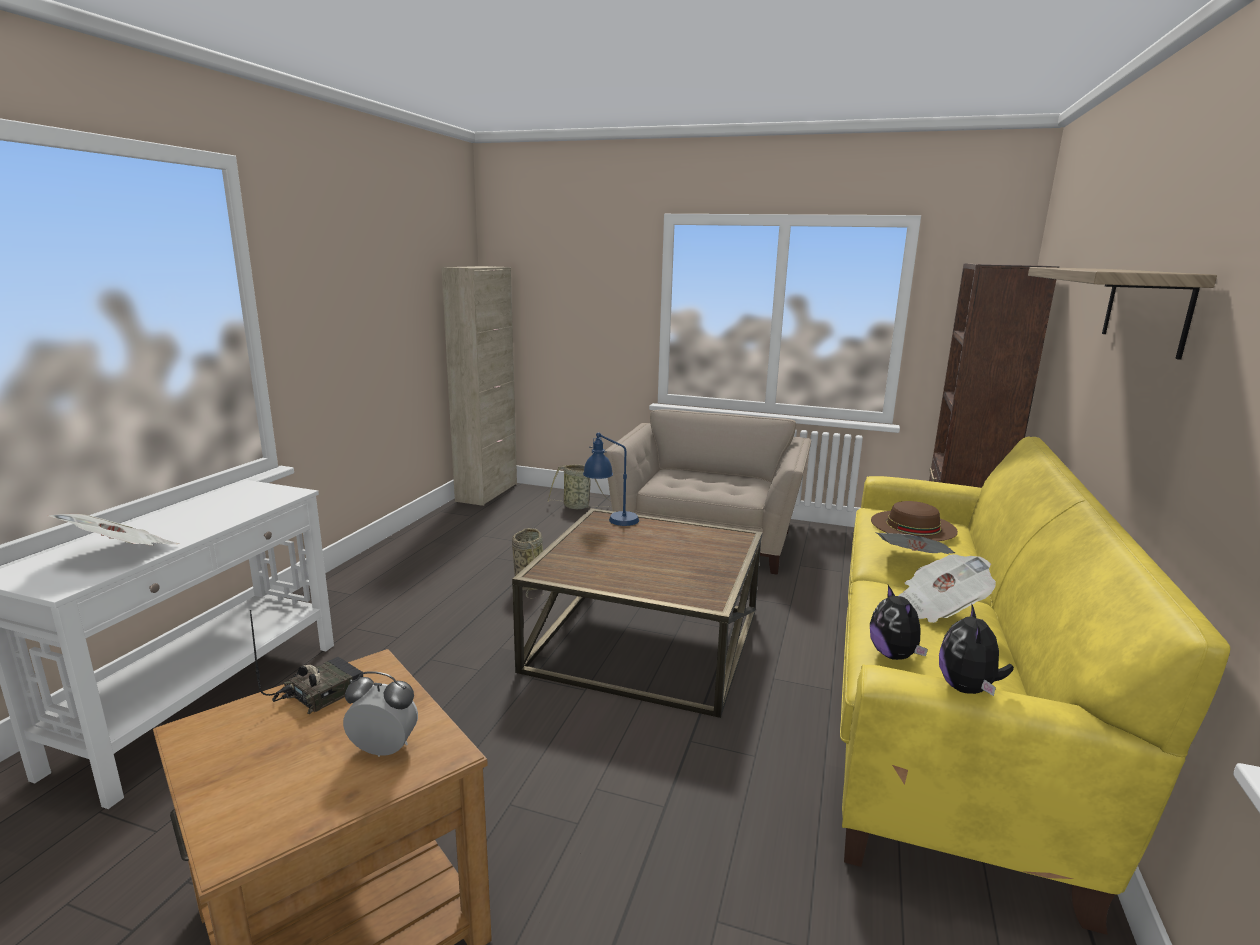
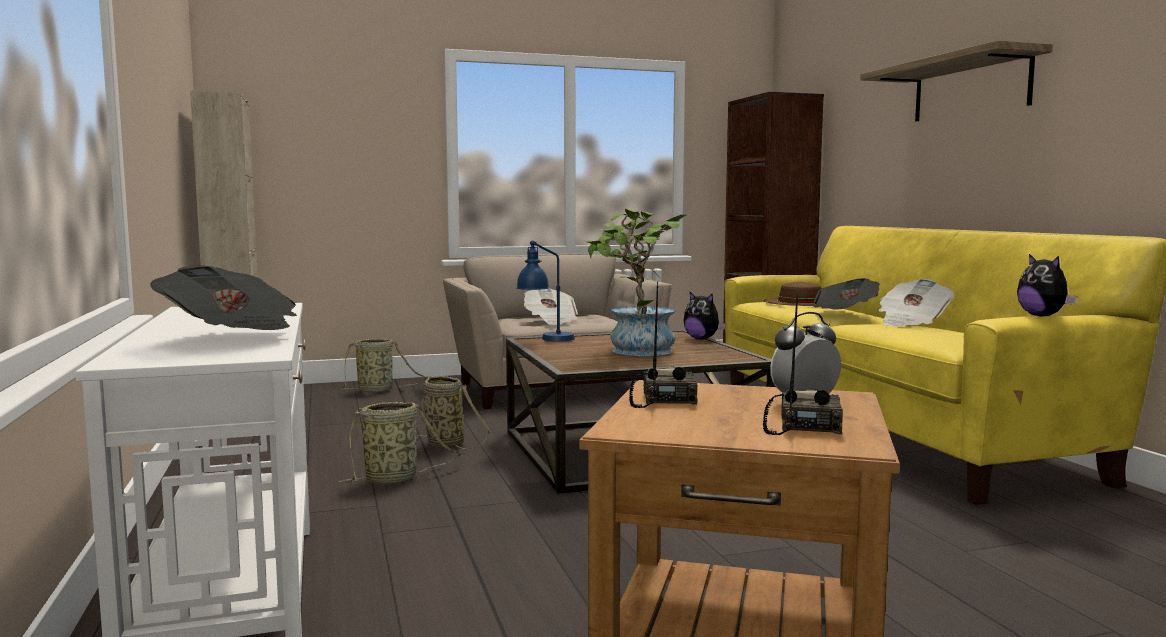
camera: 35 degrees left, 10 degrees down
(288, 790) = (803, 425): none -> radio
(445, 613) = (395, 479): none -> basket
(640, 560) = (635, 352): none -> potted plant
(692, 484) = (551, 321): none -> newspaper
(894, 655) = (942, 338): plush toy -> plush toy (702, 339)

